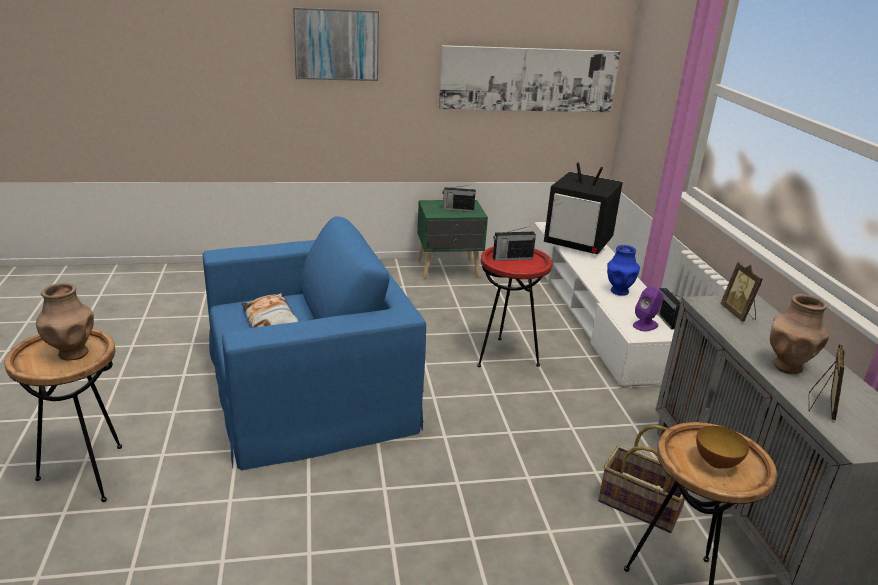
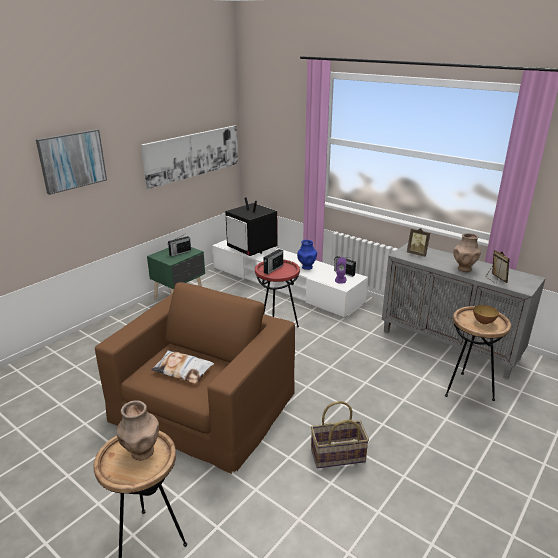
camera: 40 degrees left, 0 degrees up
(309, 388) = (204, 405): blue armchair -> brown armchair
(579, 243) = (252, 249): television -> television turned 60 degrees clockwise
(638, 506) = (417, 367): basket -> basket (337, 456)

